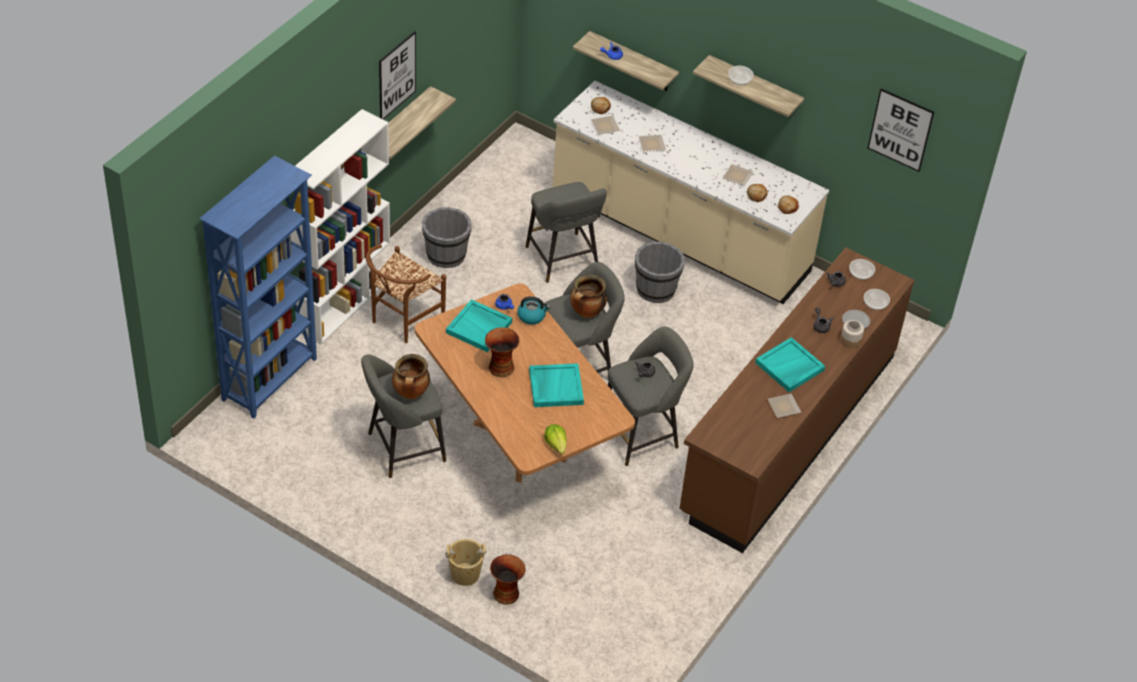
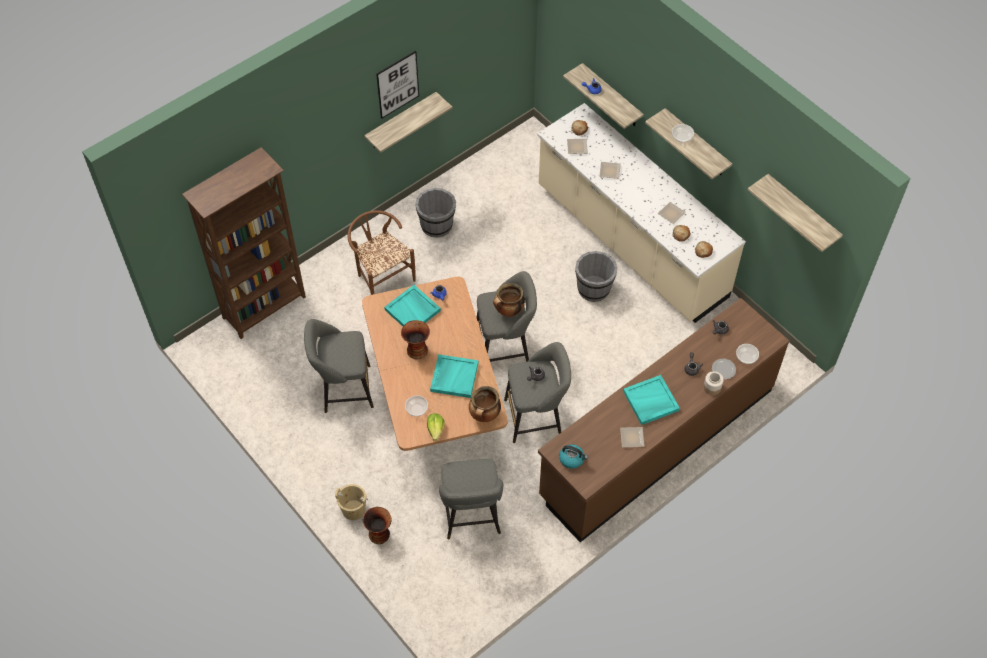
camera: 20 degrees right, 10 degrees up
(271, 379) = (265, 307): blue bookcase -> brown bookcase
(343, 304) = (342, 253): white bookcase -> none
(402, 321) = (382, 277): brown chair -> brown chair turned 90 degrees clockwise
(411, 393) = (343, 356): cooking pot -> cooking pot (485, 415)
(532, 316) = (458, 308): kettle -> kettle (572, 459)
(563, 260) = (528, 248): grey stool -> grey stool (471, 517)
(861, 274) = (744, 326): bowl -> bowl (417, 409)
(900, 130) = (802, 212): picture -> shelf

